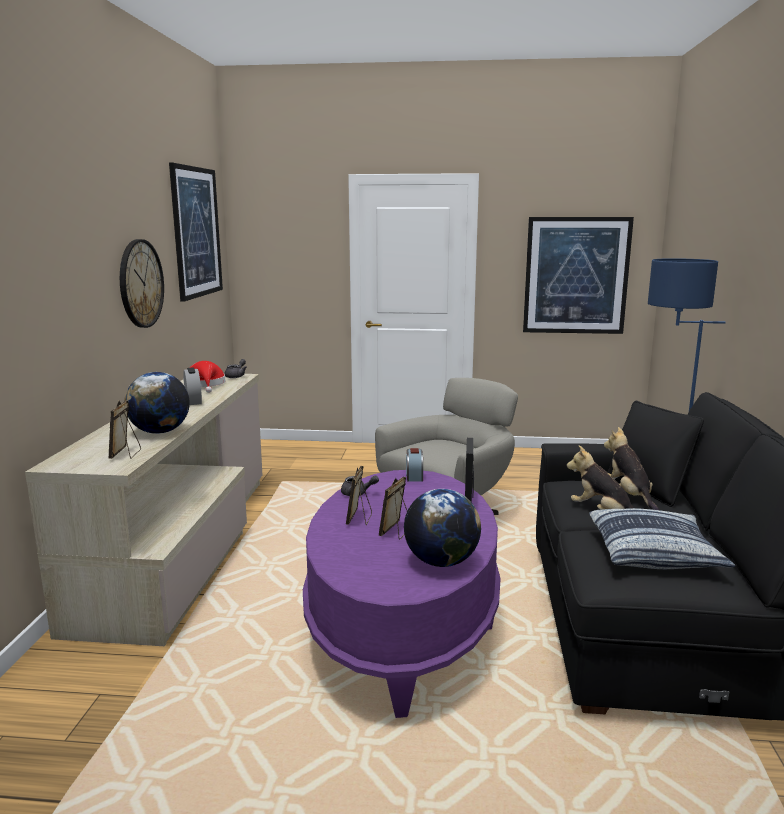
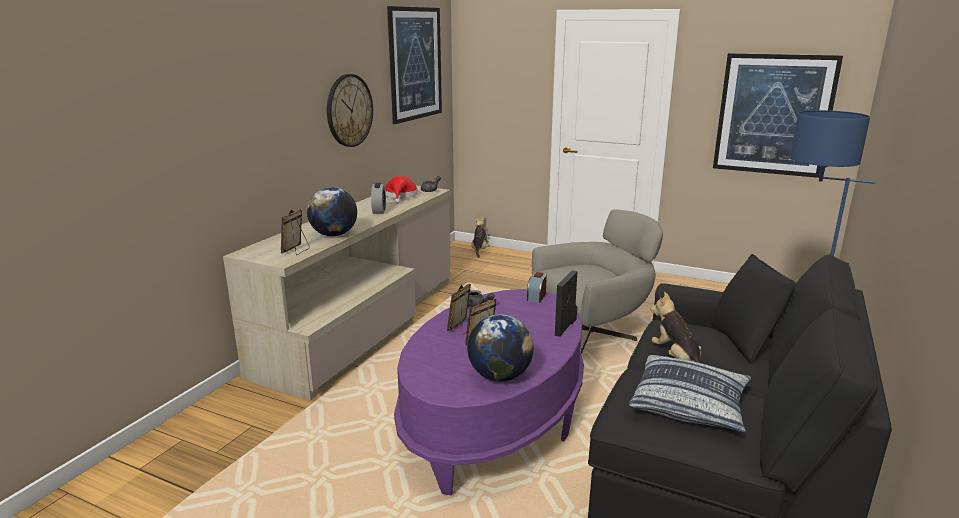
camera: 20 degrees right, 5 degrees up
(629, 495) = (715, 345): plush toy -> plush toy (479, 250)

